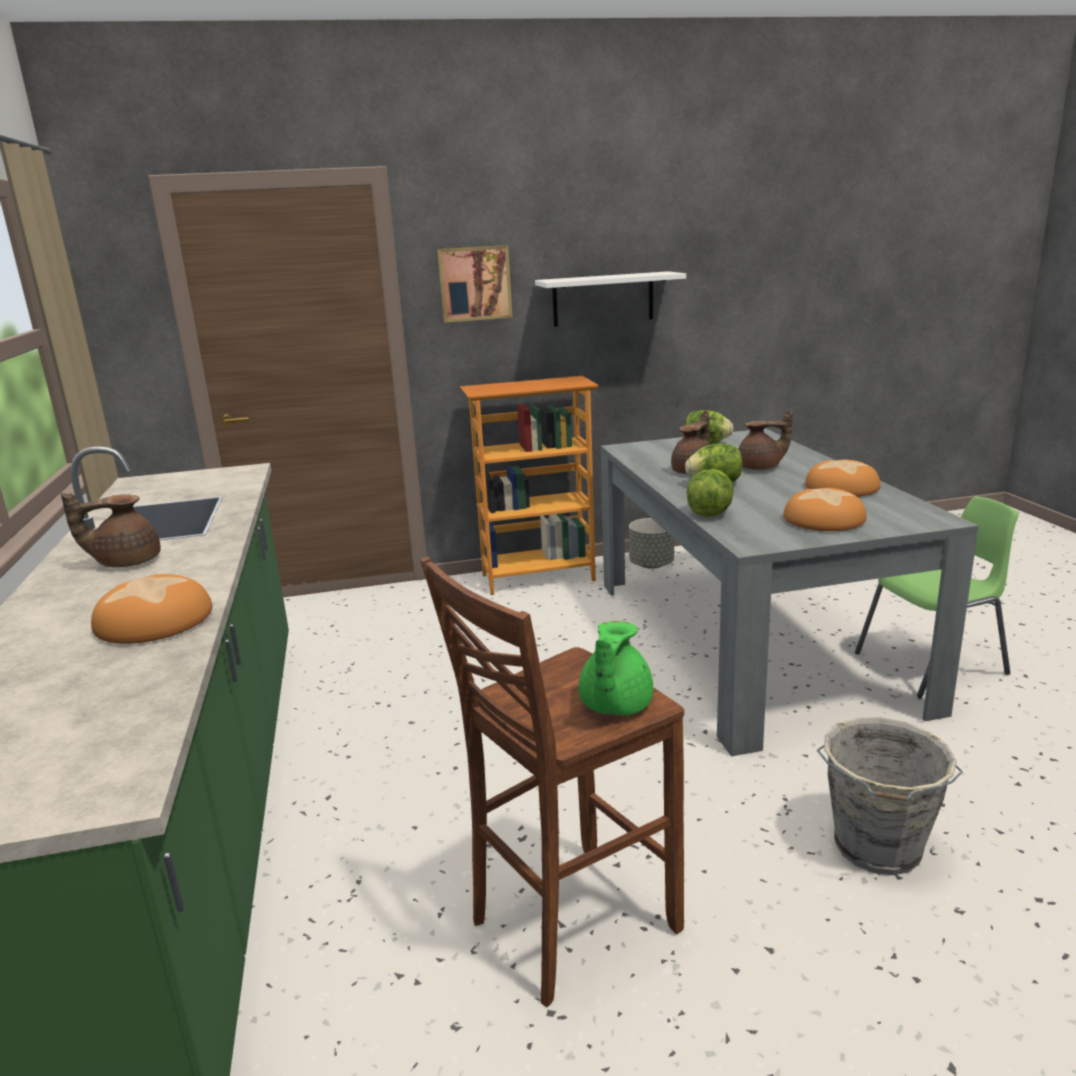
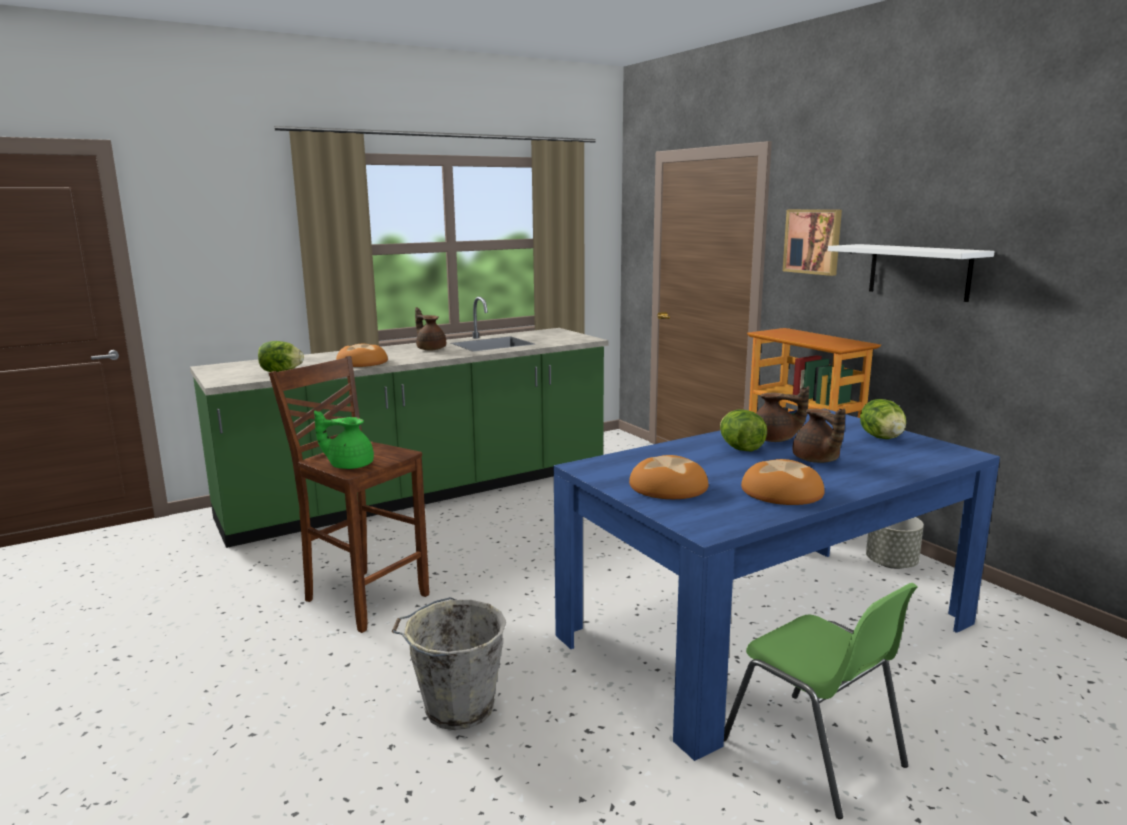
camera: 70 degrees right, 5 degrees down
(709, 513) = (654, 451): lettuce -> lettuce (281, 372)
(748, 640) = (766, 630): grey dining table -> blue dining table

